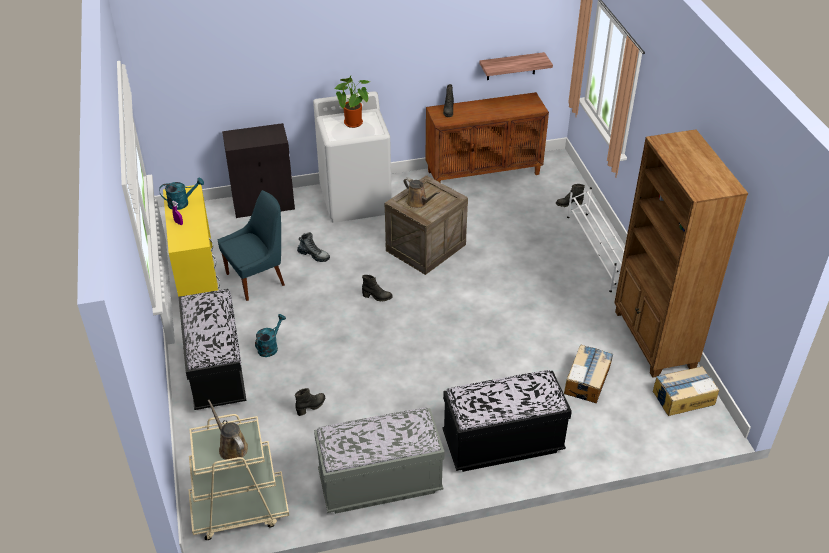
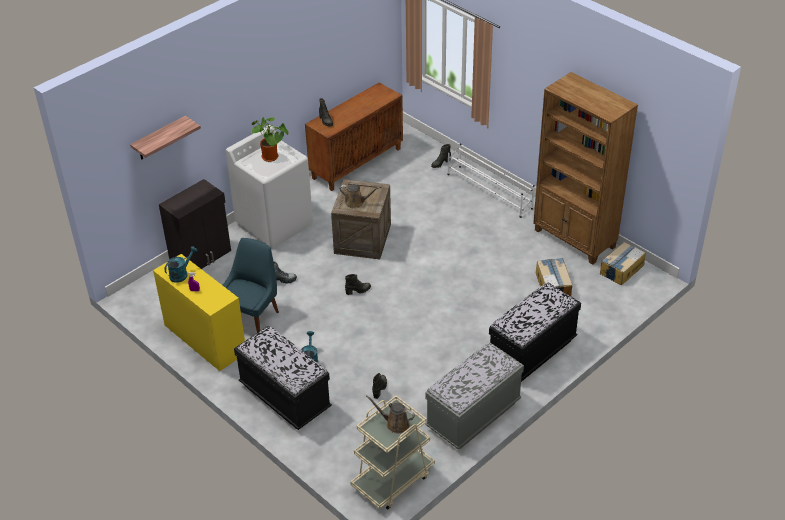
camera: 30 degrees left, 0 degrees up
(511, 66) = (359, 67): shelf -> shelf (159, 139)

